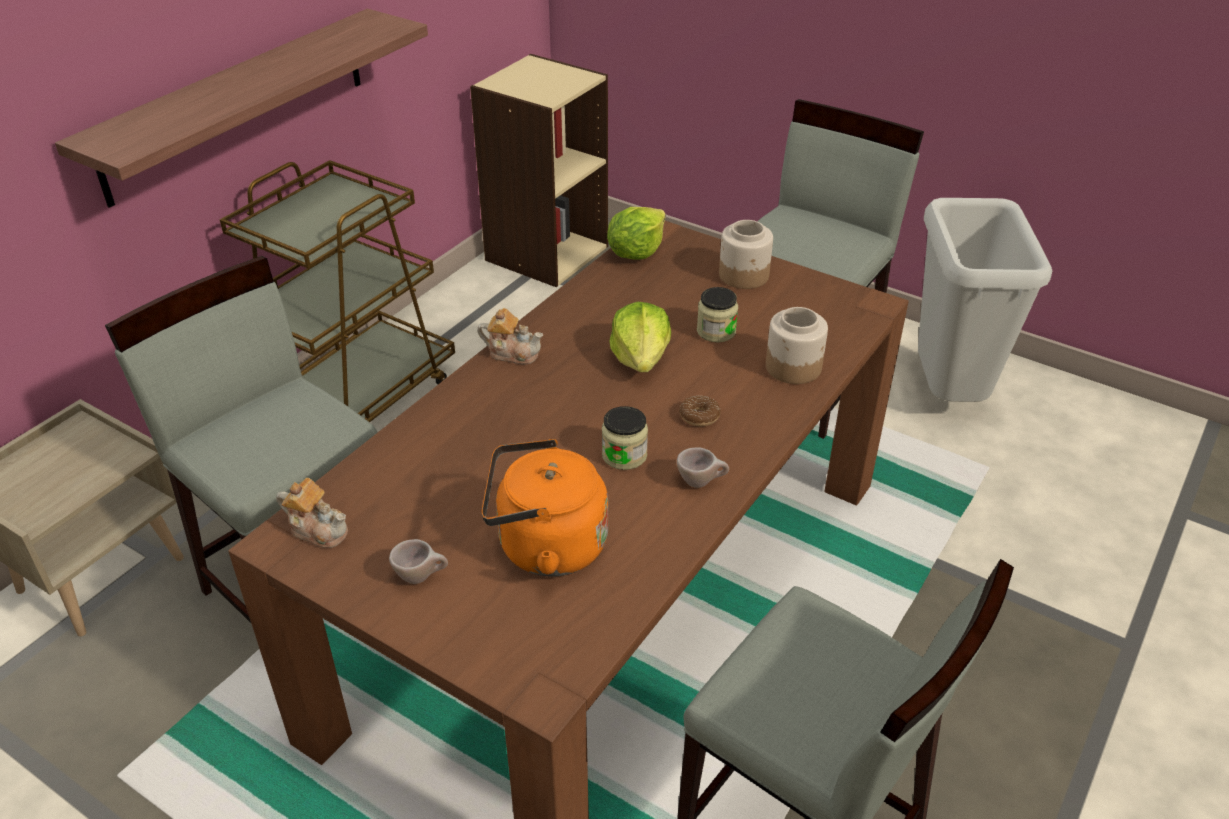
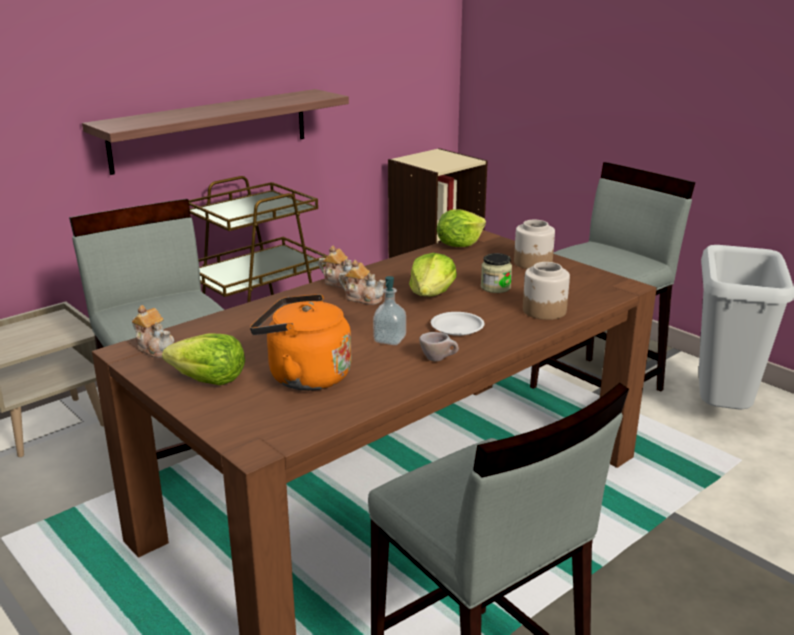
camera: 15 degrees right, 15 degrees down
(421, 576) = (209, 379): beige cup -> lettuce
(555, 379) = (363, 298): none -> teapot
(624, 455) = (389, 339): jar -> soap dispenser
(699, 416) = (457, 327): donut -> white plate

